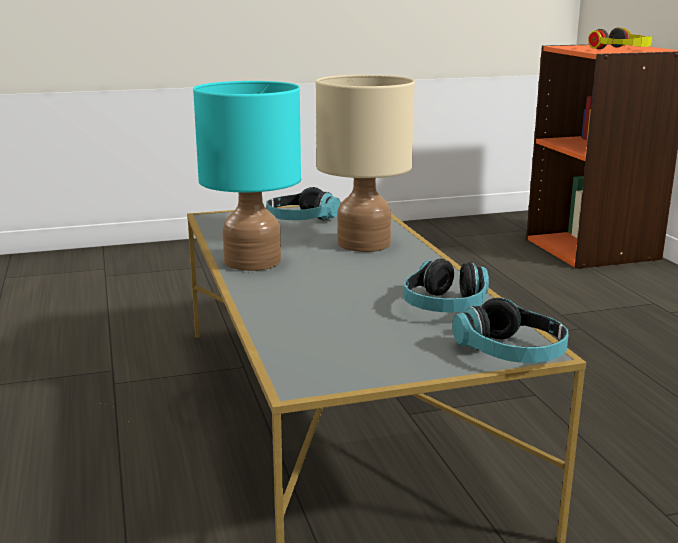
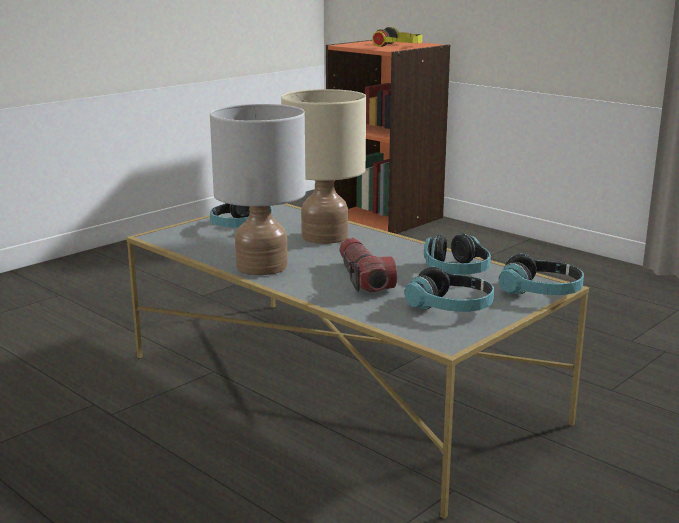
camera: 30 degrees left, 0 degrees up
(252, 261) = (261, 266): turquoise table lamp -> grey table lamp
(331, 293) = (363, 278): none -> flashlight
(372, 345) = (451, 307): none -> headphones

